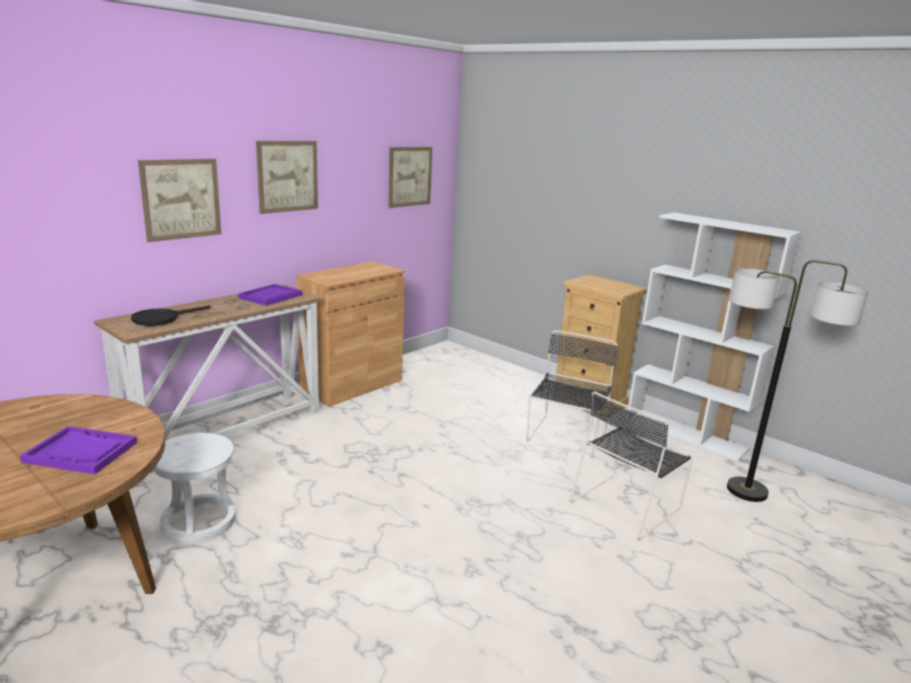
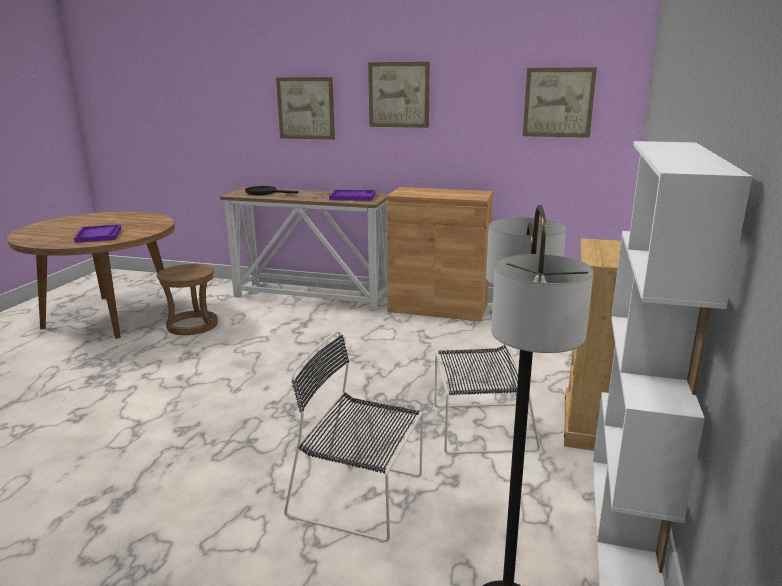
camera: 65 degrees right, 0 degrees up
(199, 521) = (192, 325): white stool -> brown stool

